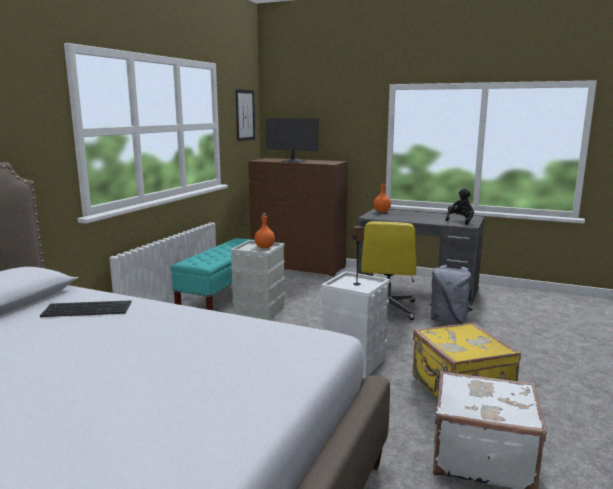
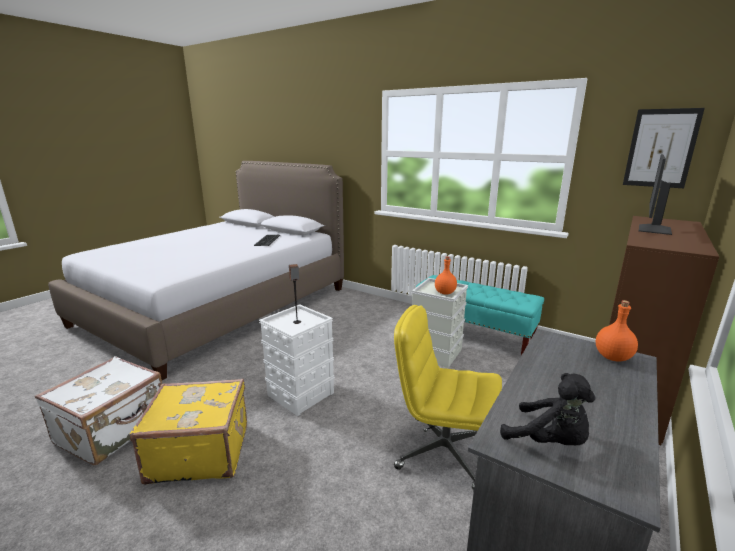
camera: 100 degrees right, 5 degrees up
(449, 321) = (386, 517): grey backpack -> none

